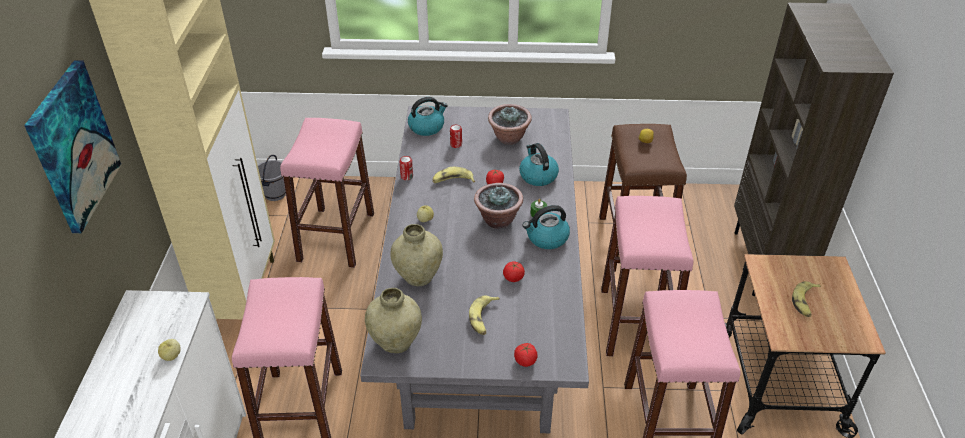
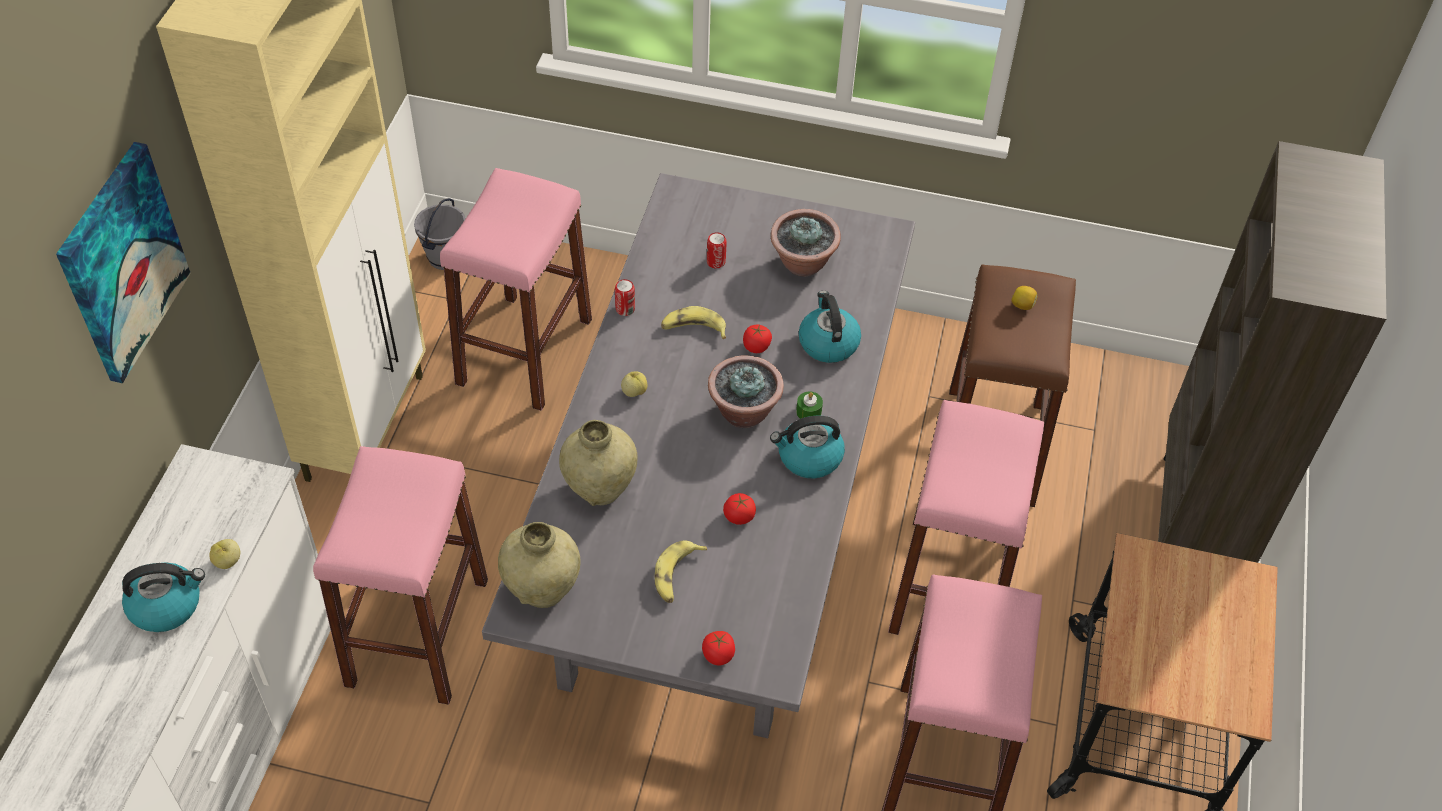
camera: 10 degrees right, 10 degrees up
(427, 127) = (679, 220): kettle -> kettle (167, 605)
(805, 302) = (1180, 633): banana -> none

